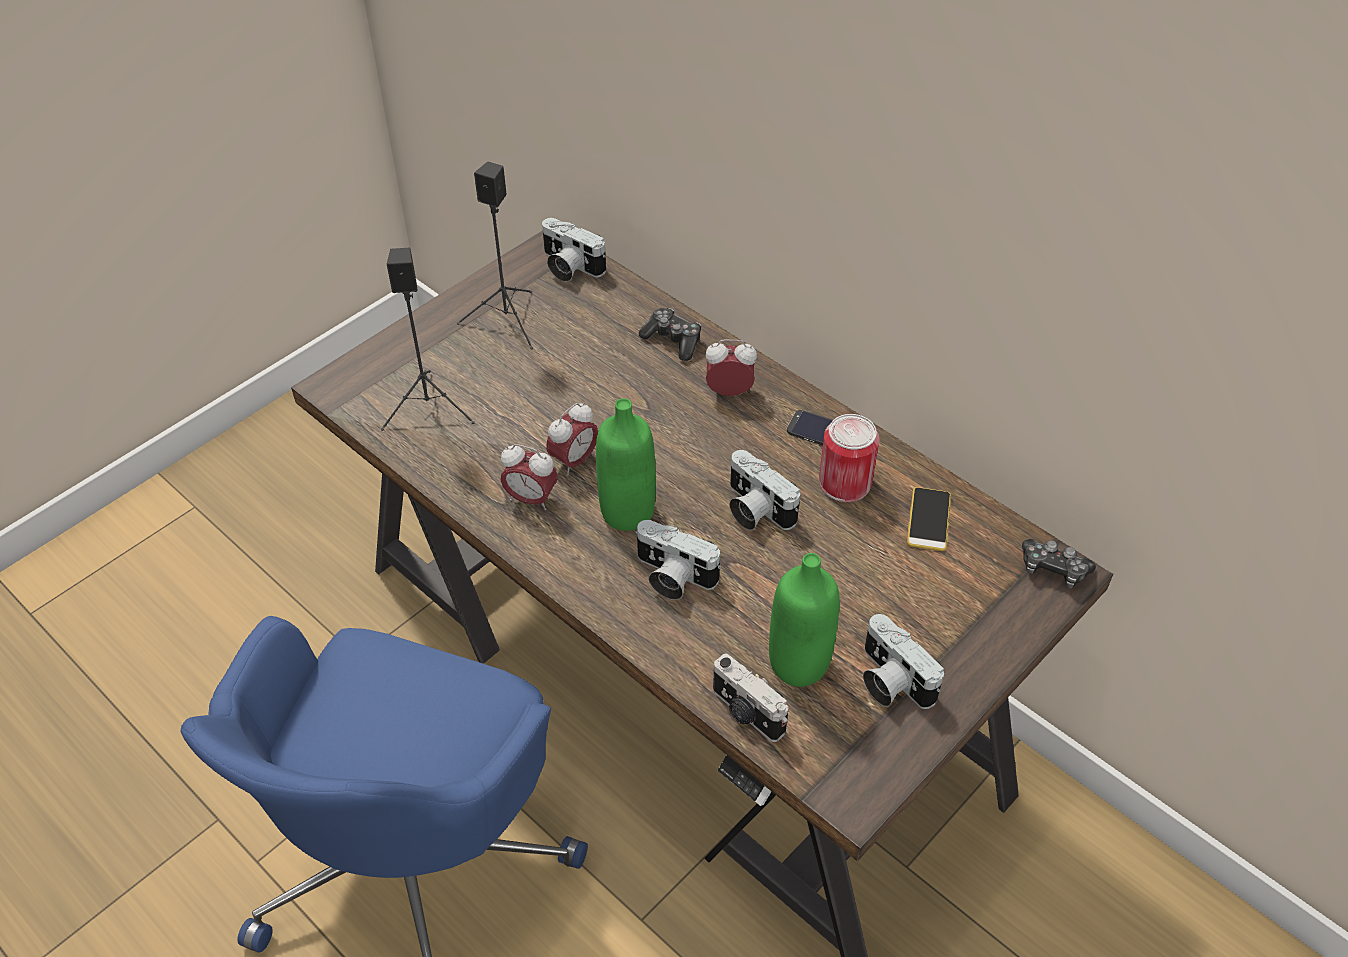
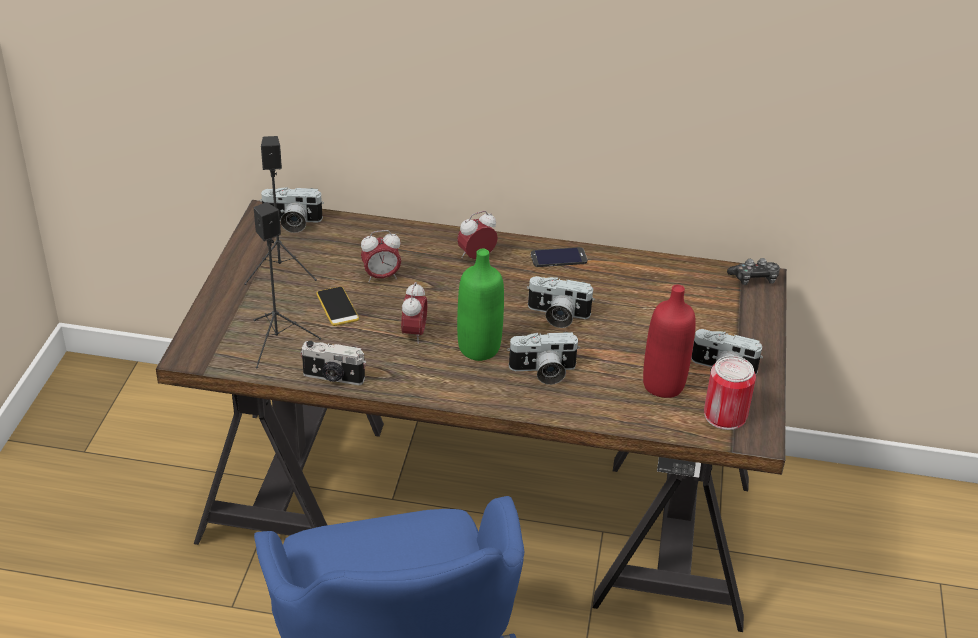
camera: 35 degrees left, 10 degrees down
(531, 499) = (407, 366): alarm clock -> alarm clock (381, 277)
(673, 340) = (410, 241): game controller -> none
(746, 713) = (659, 423): camera -> camera (333, 378)
(799, 664) = (663, 385): green bottle -> red bottle
(845, 482) = (597, 280): can -> can (725, 415)
(929, 519) = (663, 280): phone -> phone (337, 307)

